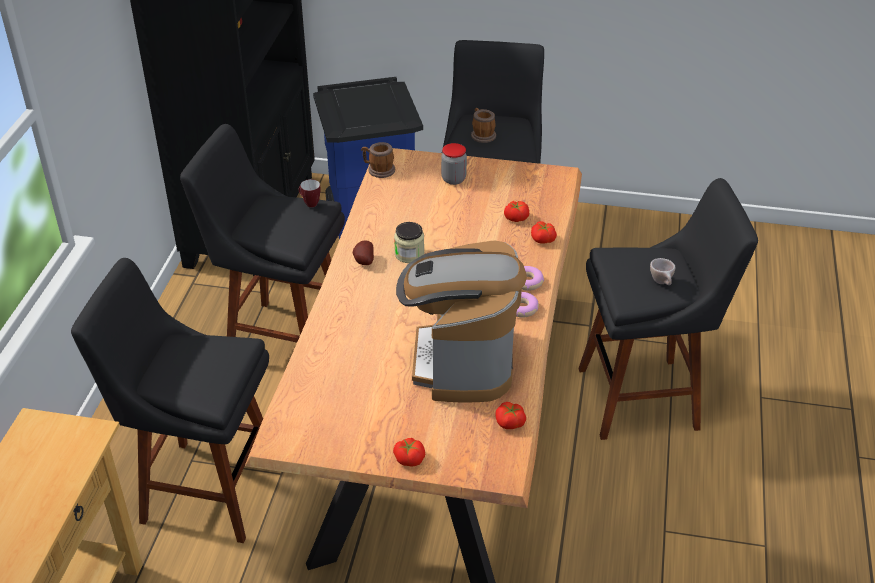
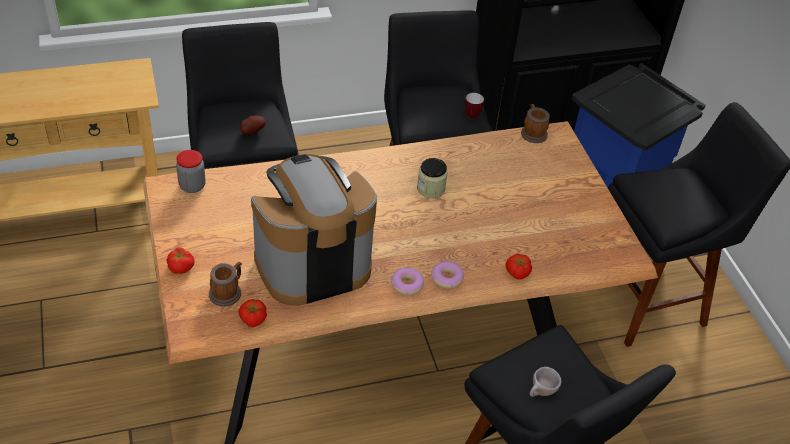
camera: 60 degrees right, 5 degrees up
(363, 261) = (402, 163): potato -> potato (252, 131)
(453, 179) = (559, 184): jar -> jar (192, 186)
(482, 134) = (666, 189): mug -> mug (227, 292)
(516, 217) = (536, 243): tomato -> none

